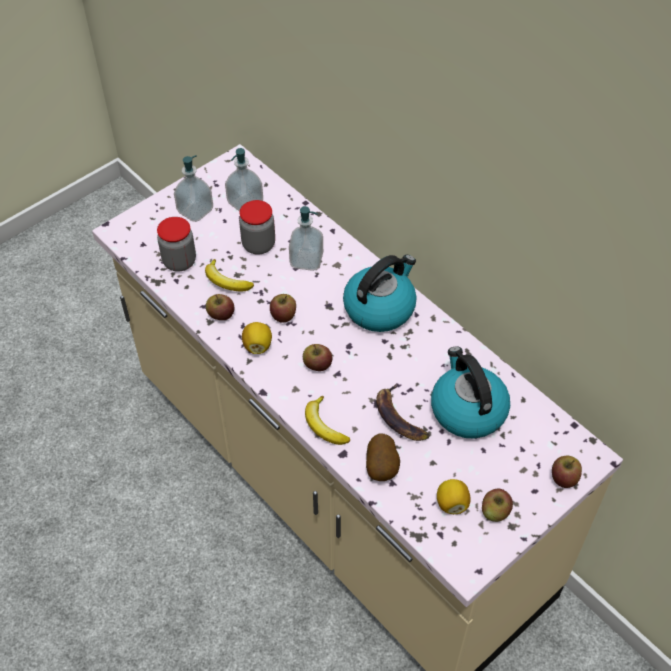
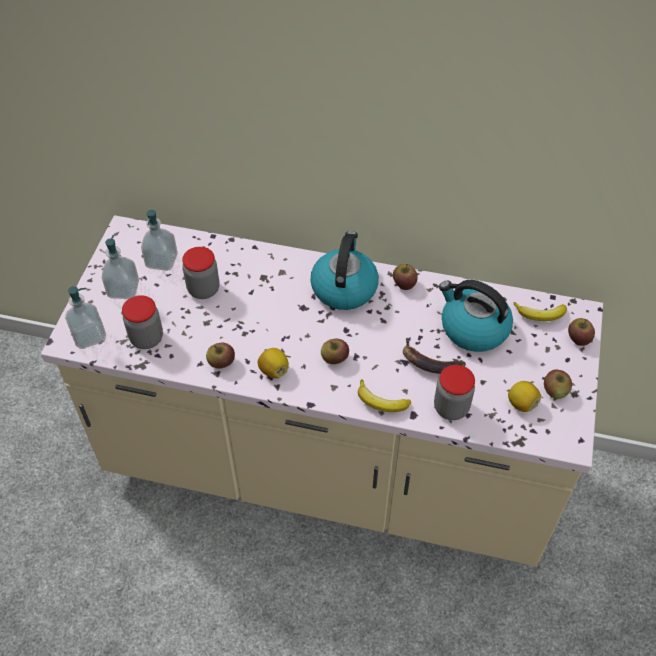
camera: 35 degrees left, 0 degrees up
(226, 281) = (202, 333): banana -> banana (540, 315)
(283, 315) = (273, 334): apple -> apple (404, 284)
(306, 260) = (254, 281): soap dispenser -> soap dispenser (89, 336)
(382, 468) = (451, 407): potato -> jar

